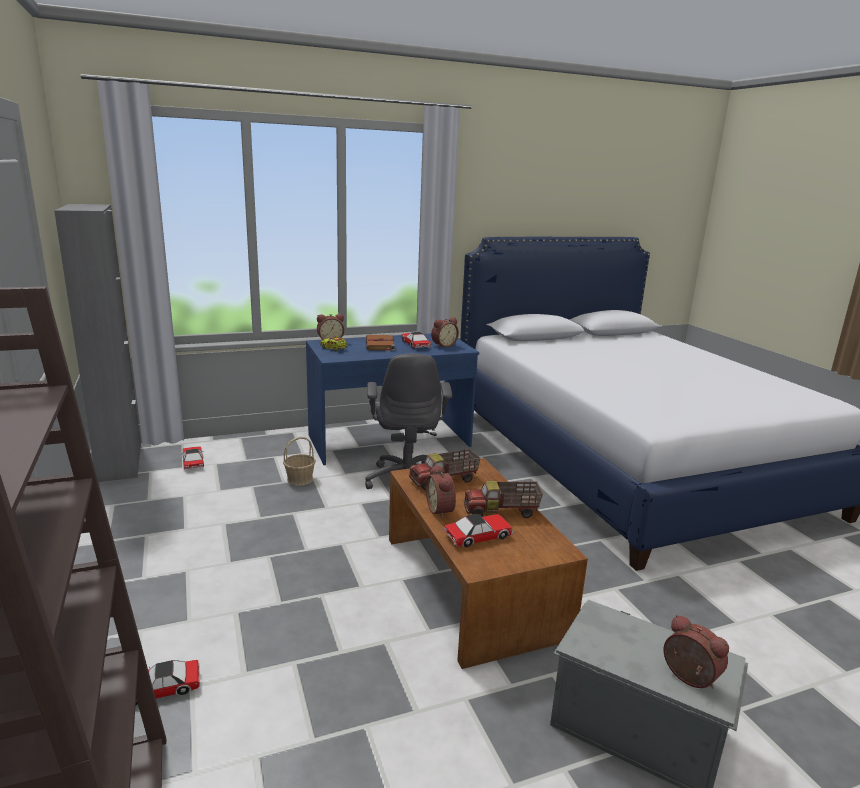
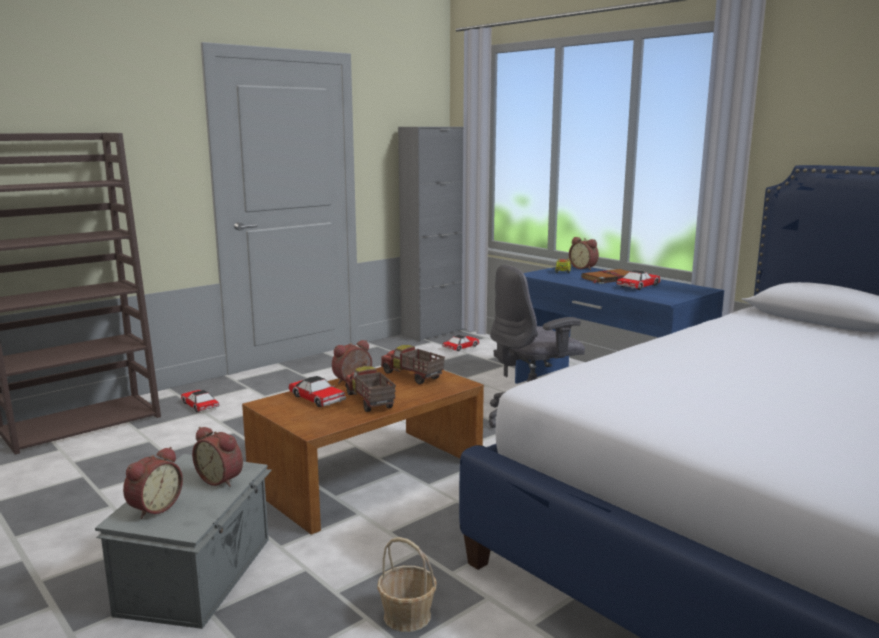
camera: 70 degrees right, 5 degrees down
(300, 479) = (477, 381): basket -> basket (407, 616)
(443, 345) = (661, 293): alarm clock -> alarm clock (221, 479)

